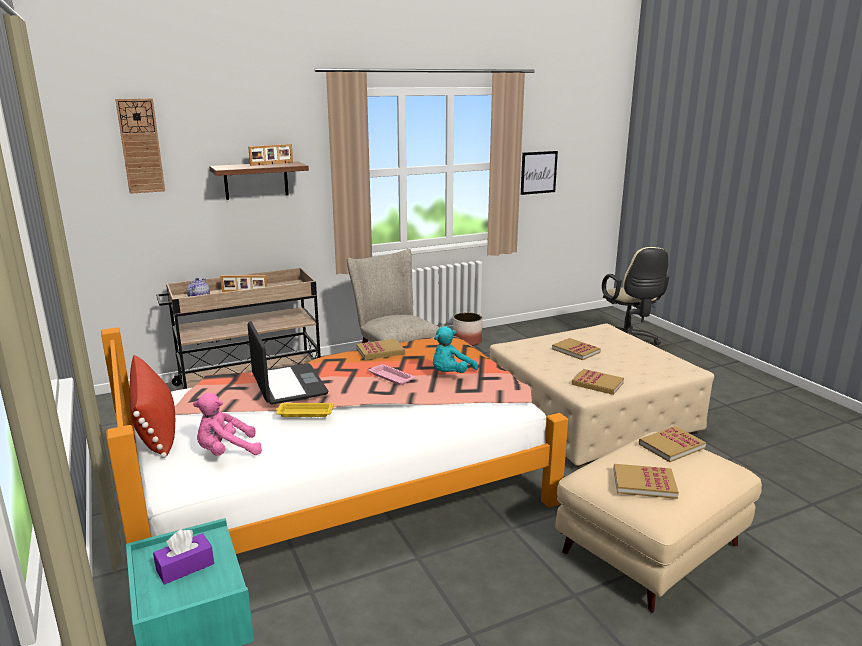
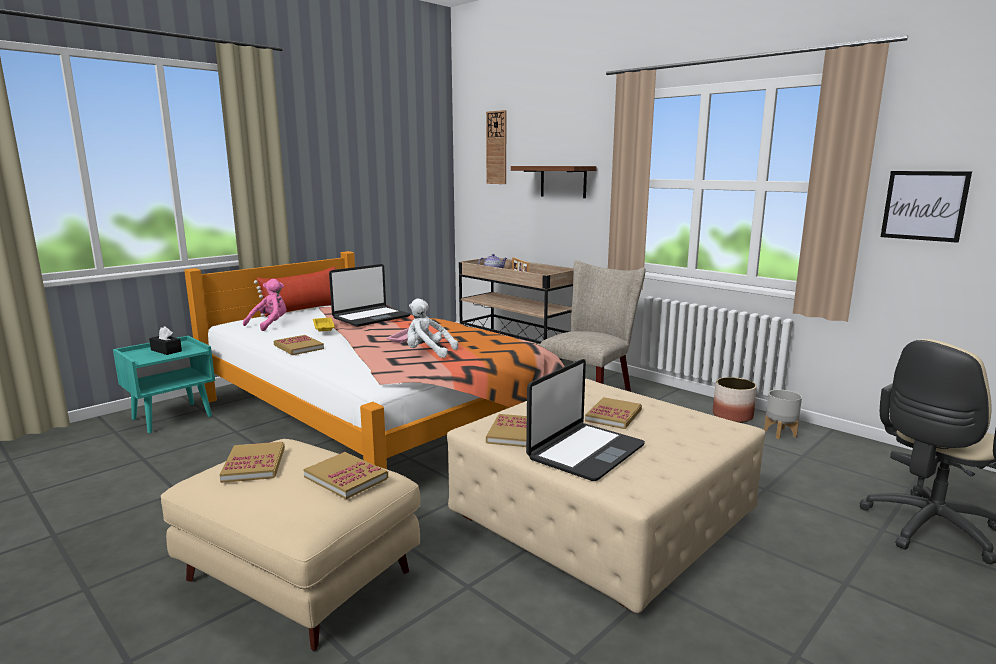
camera: 70 degrees right, 5 degrees down
(185, 567) = (166, 350): purple tissue box -> black tissue box
(226, 452) = (270, 324): pink plush toy -> pink plush toy turned 75 degrees clockwise
(272, 164) = (565, 165): picture frame -> none
(380, 351) = (463, 329): book -> book (298, 347)
(450, 374) = (427, 352): turquoise plush toy -> white plush toy
(503, 338) = (780, 433): none -> grey planter
(633, 369) = (585, 452): none -> laptop

